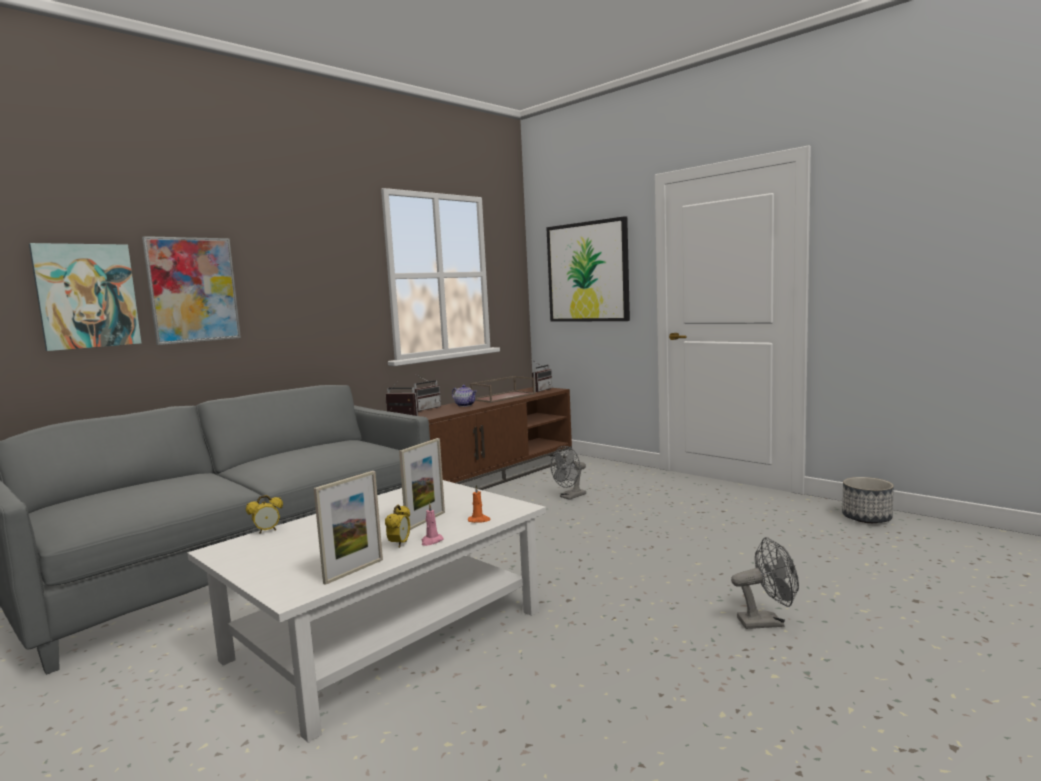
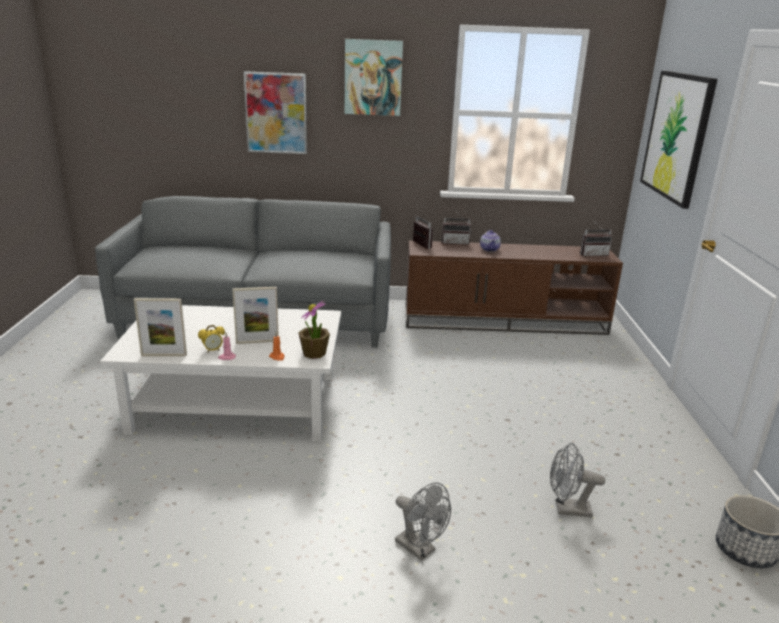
camera: 45 degrees right, 15 degrees up
(87, 296) = (207, 112): picture -> picture (373, 77)
(267, 531) = (195, 308): alarm clock -> none
(503, 396) = (543, 250): brown tray -> none
(503, 505) = (314, 353): none -> potted plant
(570, 497) = (525, 370): grey fan -> grey fan (567, 509)

